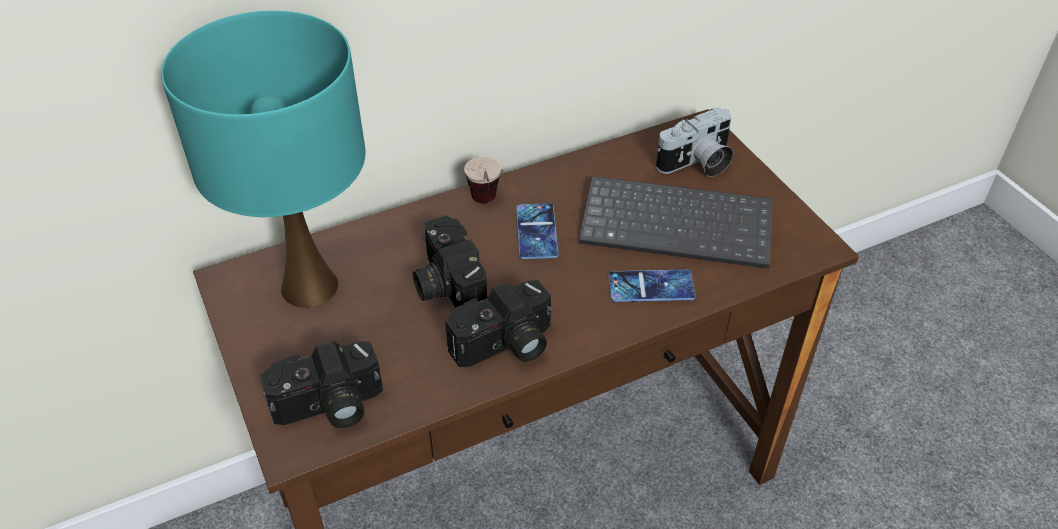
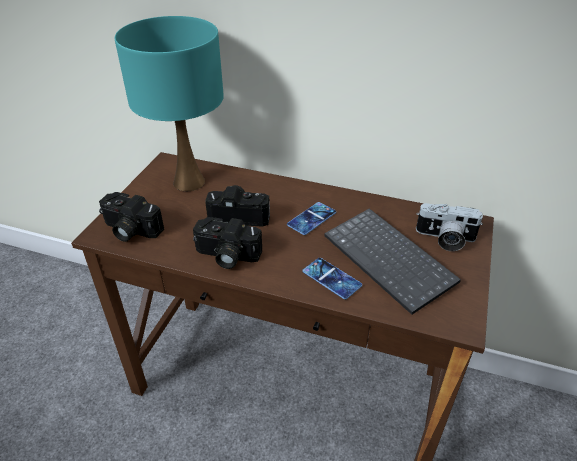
camera: 45 degrees right, 5 degrees down
(445, 283) = (240, 214): camera -> camera turned 75 degrees clockwise
(485, 205) = (304, 194): cup -> none

